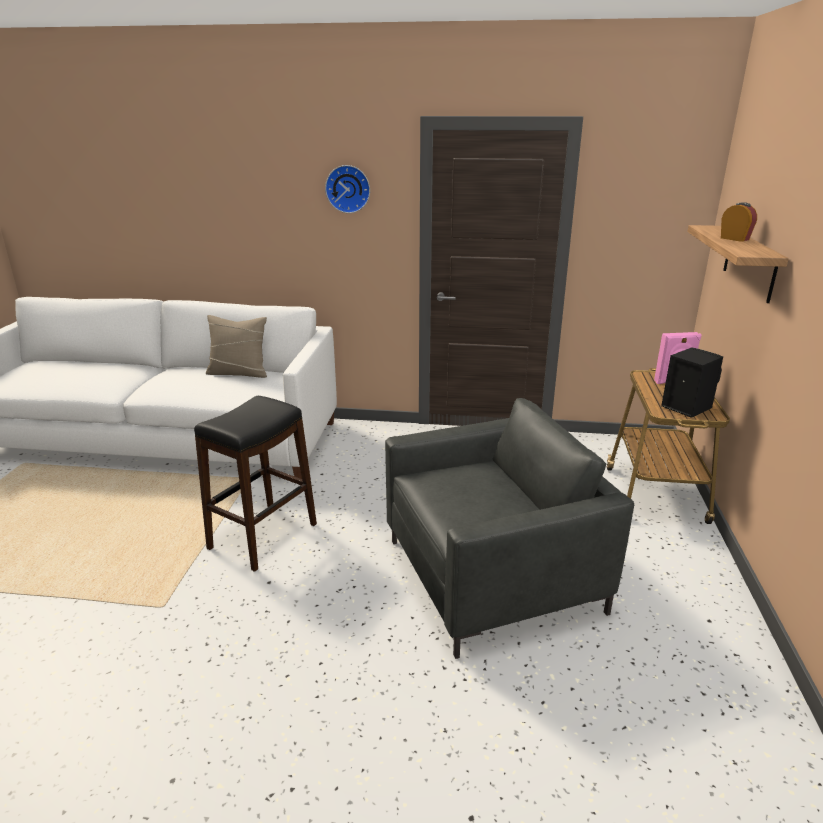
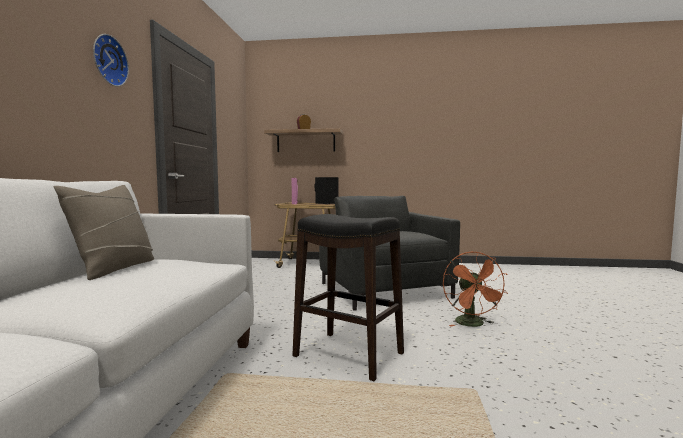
camera: 90 degrees left, 20 degrees down
(323, 650) = (473, 324): none -> orange fan

